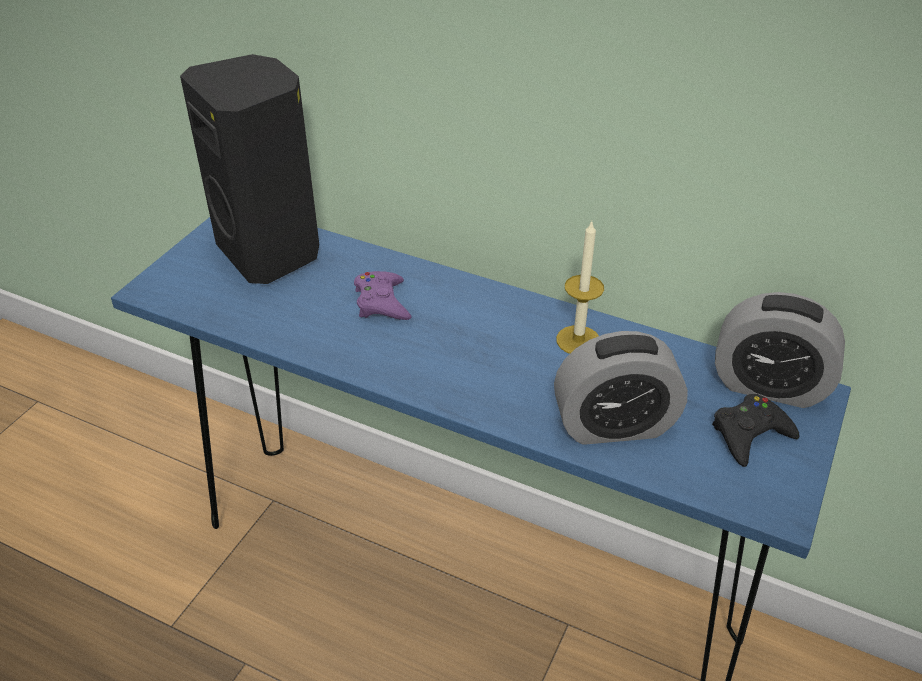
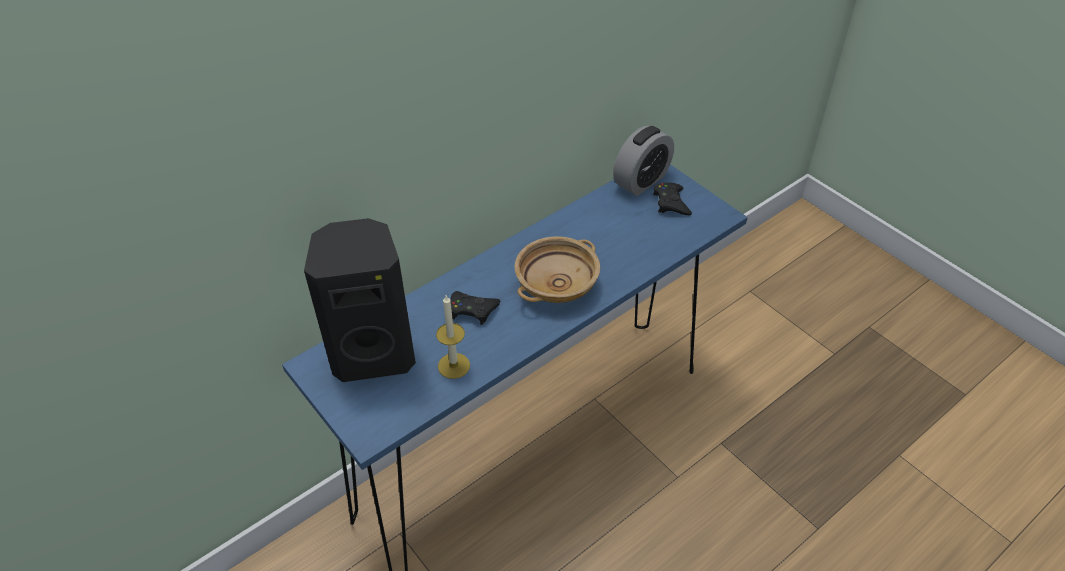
camera: 65 degrees left, 5 degrees up
(382, 302) = (472, 310): purple game controller -> black game controller
(477, 361) = (557, 284): none -> beige bowl
(578, 340) = (565, 235): candle -> candle (454, 365)
(614, 425) = (639, 248): alarm clock -> none

